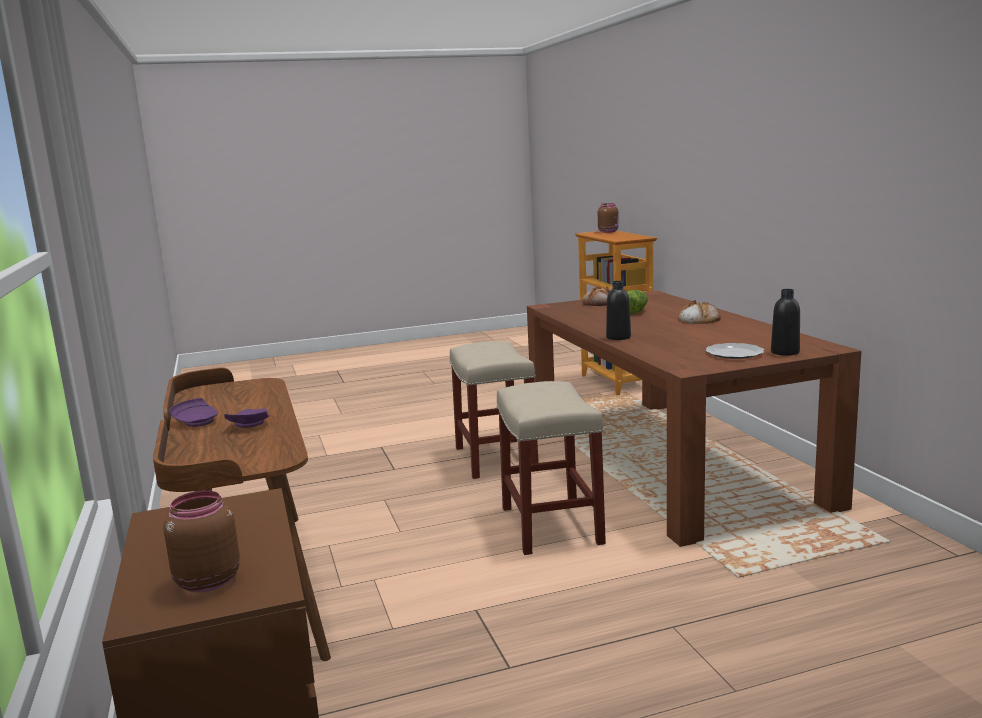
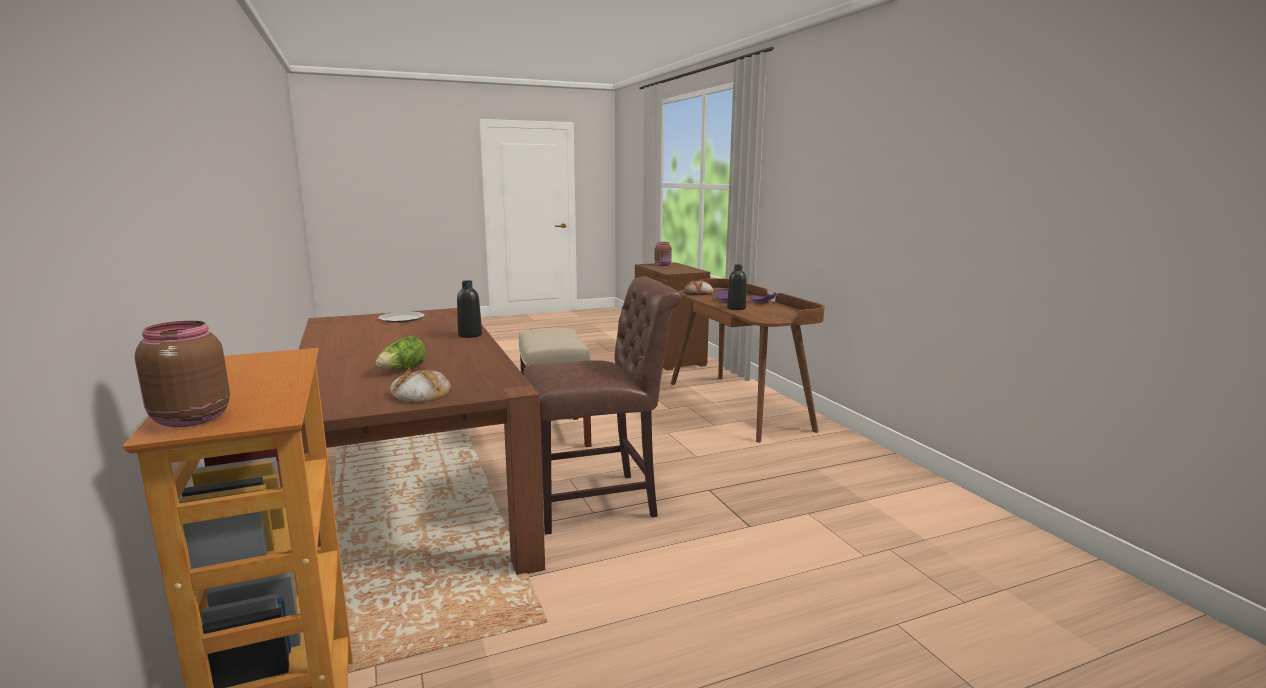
camera: 175 degrees right, 0 degrees up
(494, 458) = (599, 501): beige stool -> brown chair
(698, 319) = (354, 353): bread -> bread (698, 293)
(785, 352) = (364, 318): black bottle -> black bottle (736, 308)

